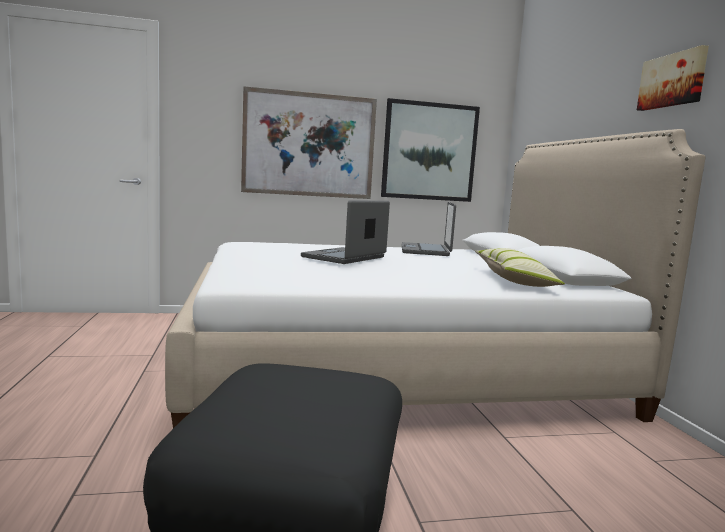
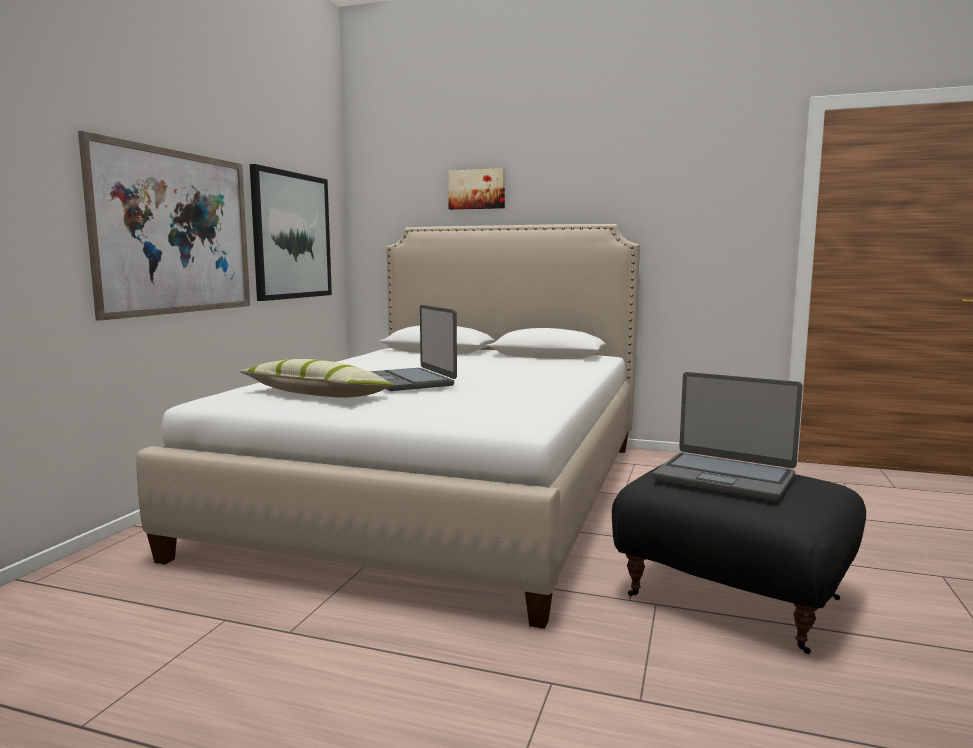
camera: 60 degrees left, 0 degrees up
(426, 251) = (380, 359): laptop -> laptop (724, 477)
(513, 280) = (553, 364): pillow -> pillow (318, 395)
(673, 80) = (587, 183): picture -> picture (477, 189)

